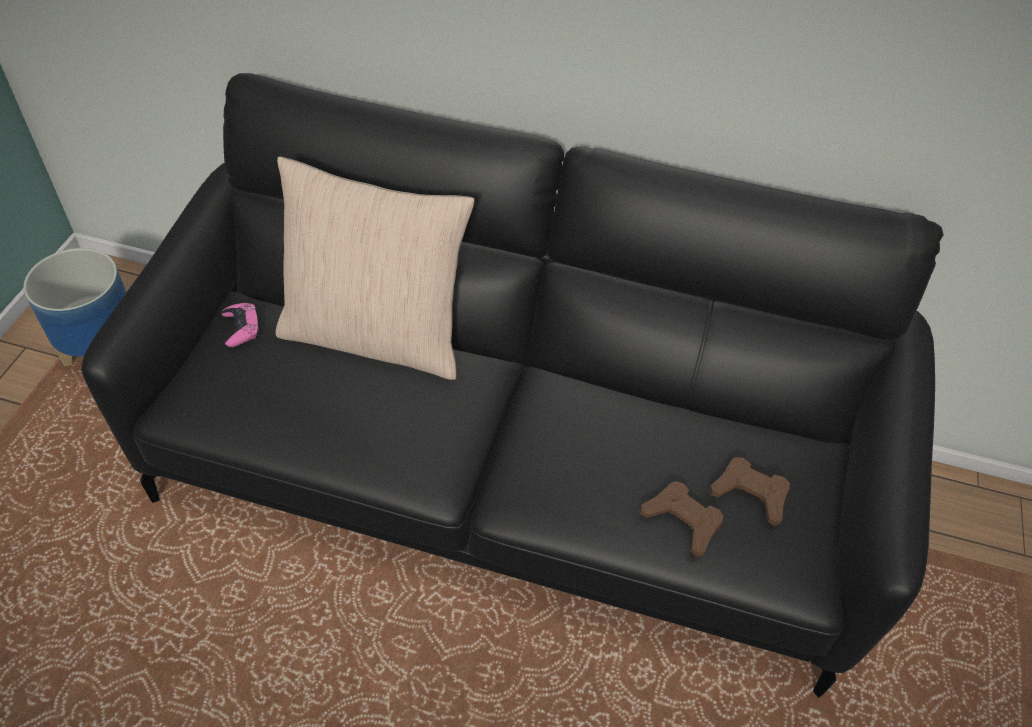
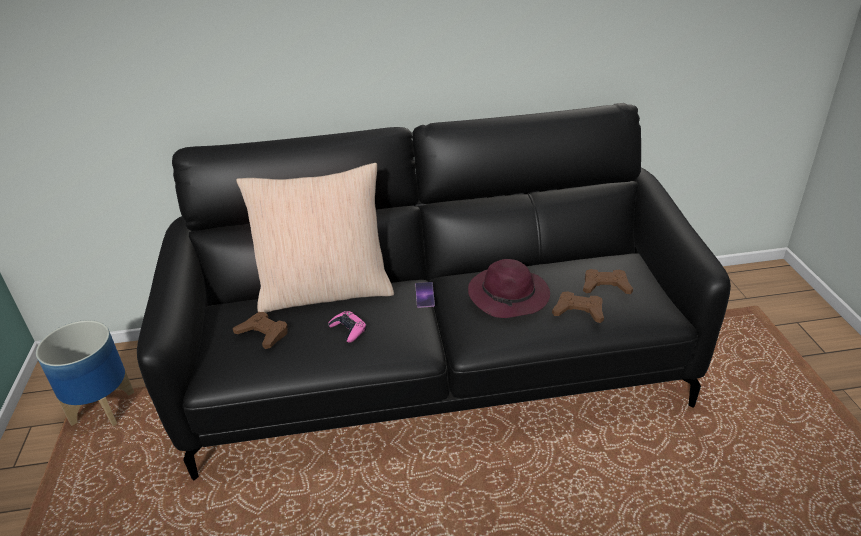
camera: 20 degrees left, 15 degrees down
(241, 328) = (230, 317): pink game controller -> pink game controller (348, 329)
(263, 373) = (263, 334): none -> brown game controller
(499, 394) = (424, 295): none -> phone
(603, 451) = (509, 296): none -> purple hat

